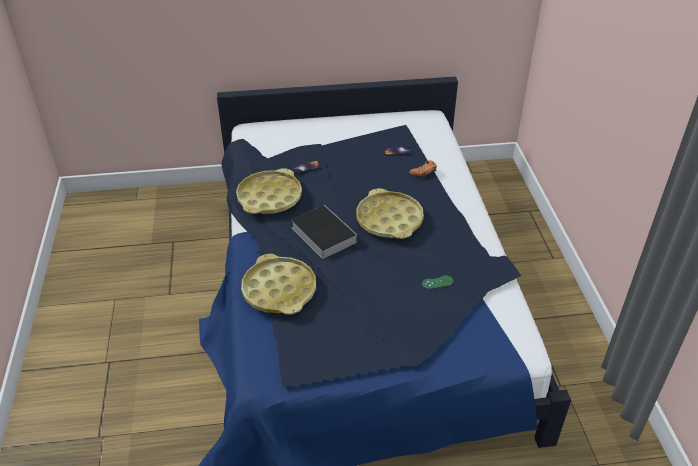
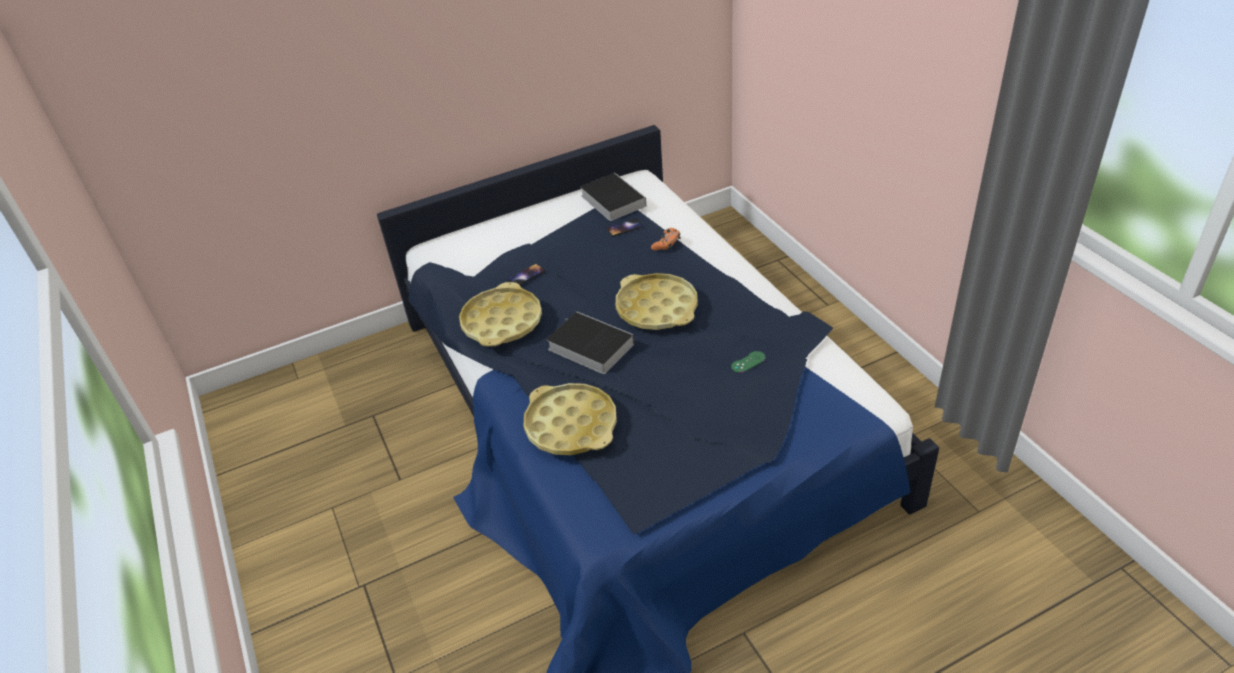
camera: 15 degrees left, 0 degrees up
(399, 127) = (611, 200): none -> book

